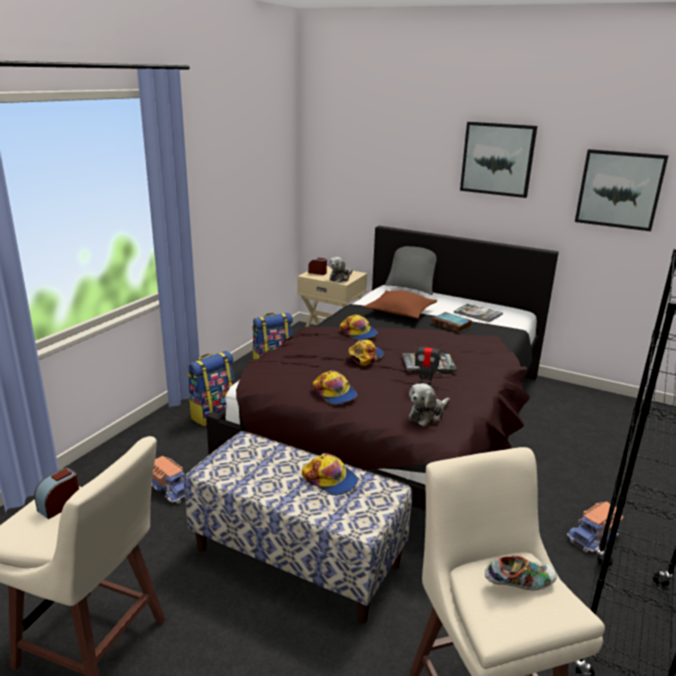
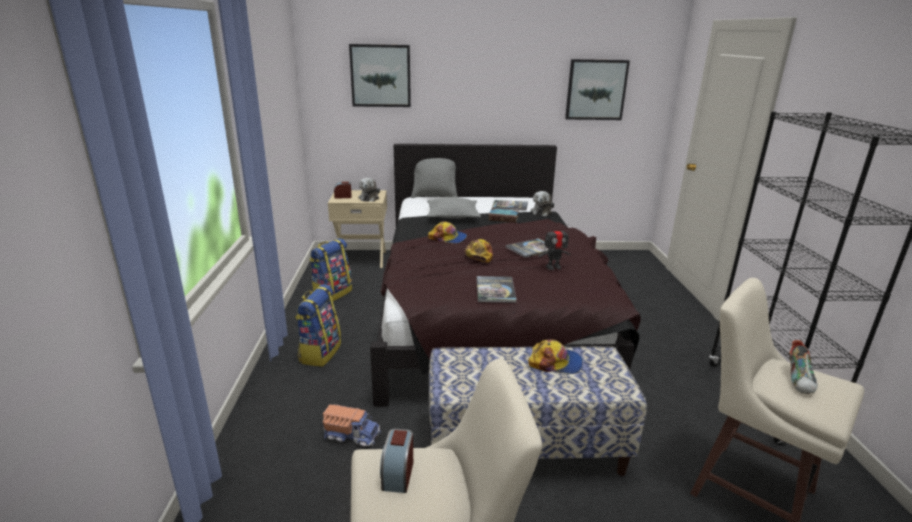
camera: 30 degrees left, 0 degrees up
(334, 393) = (495, 290): cap -> book
(400, 312) = (452, 216): brown pillow -> grey pillow
(427, 415) = (582, 287): plush toy -> plush toy (541, 212)
(497, 159) = (499, 72): picture -> picture (380, 76)
(519, 583) = (800, 380): shoe -> shoe turned 150 degrees clockwise
(594, 537) = (690, 349): toy truck -> none

